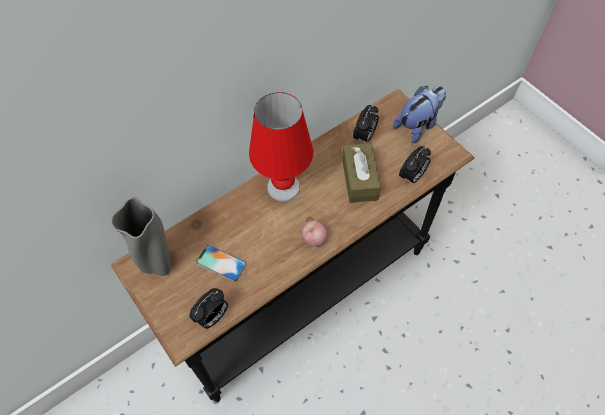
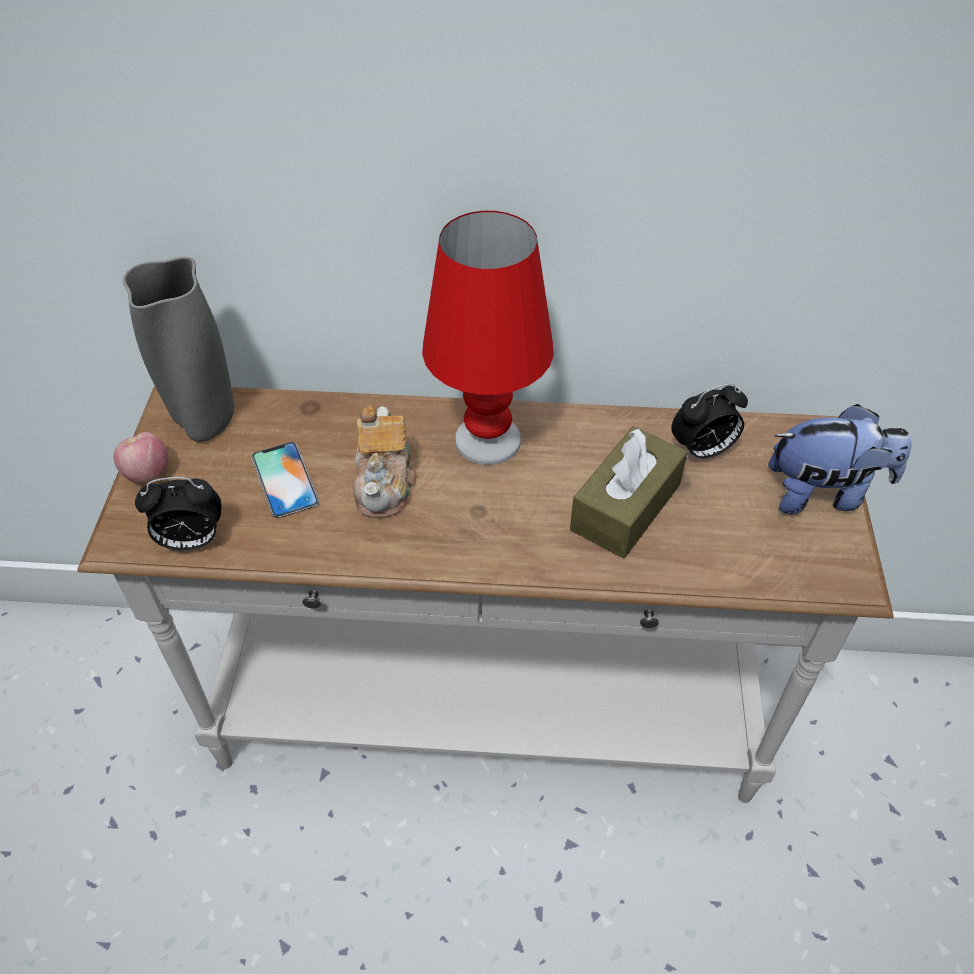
camera: 40 degrees right, 10 degrees down
(263, 234) = (385, 483): none -> teapot
(303, 296) = (487, 718): black console table -> white console table
(314, 239) = (453, 544): apple -> apple (148, 474)
(412, 176) = (727, 564): alarm clock -> none

